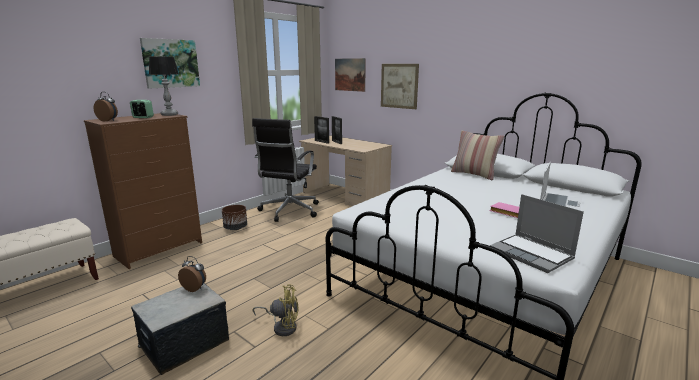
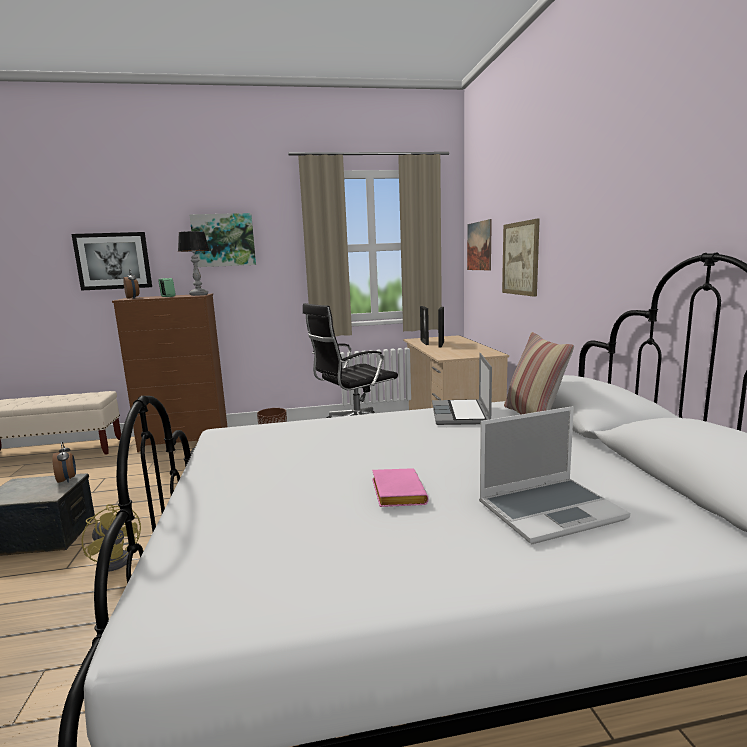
camera: 40 degrees right, 5 degrees down
(60, 82) = (113, 261): none -> picture
(532, 254) = (220, 575): laptop -> laptop (461, 414)

